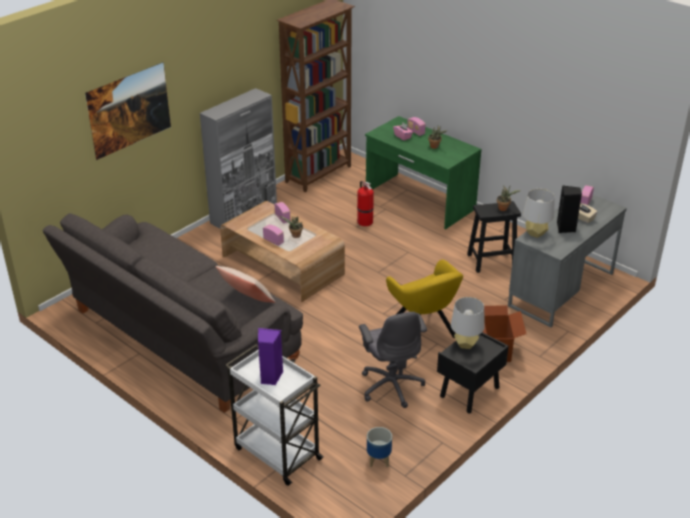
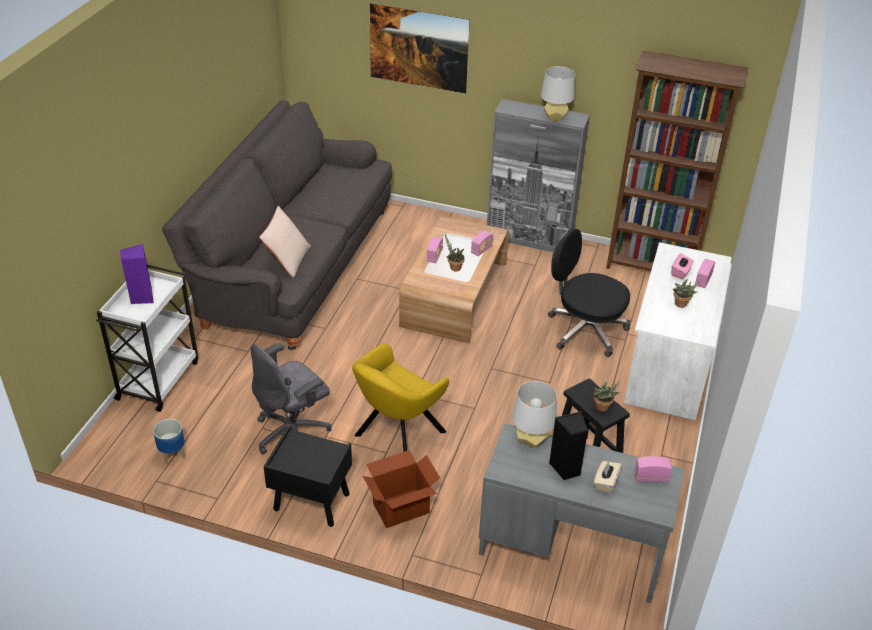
camera: 65 degrees right, 5 degrees up
(364, 221) = (585, 330): fire extinguisher -> black office chair
(419, 201) = (668, 363): green desk -> white desk
(465, 344) = (317, 447): grey table lamp -> grey table lamp (555, 117)

